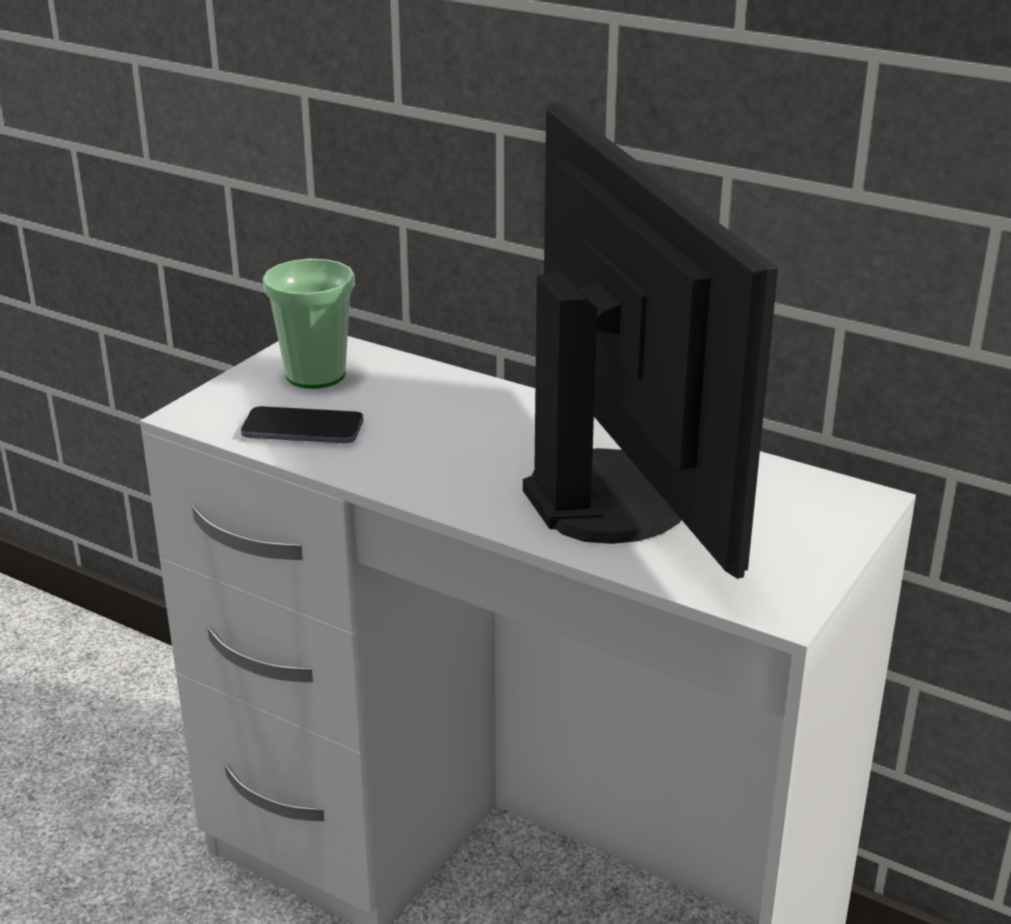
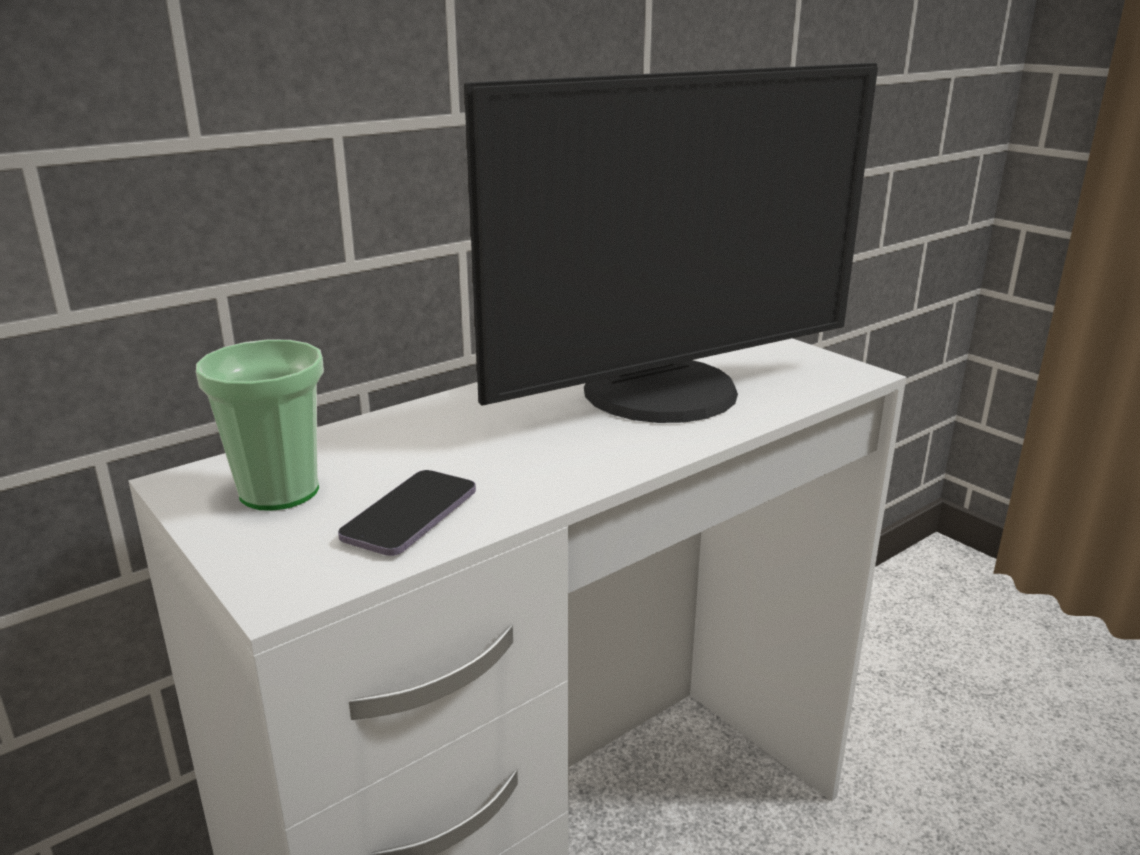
camera: 70 degrees left, 5 degrees down
(613, 495) = (666, 394): monitor -> monitor turned 150 degrees clockwise

